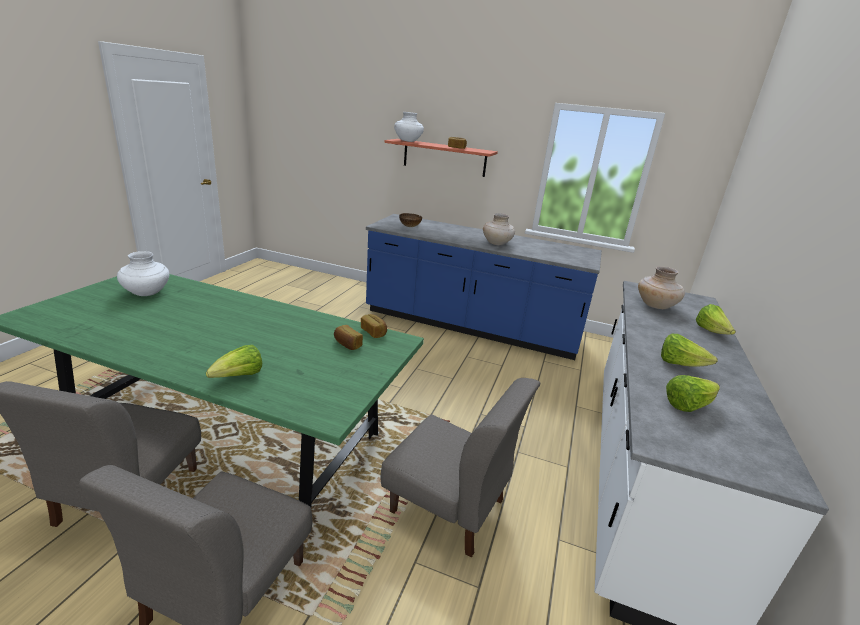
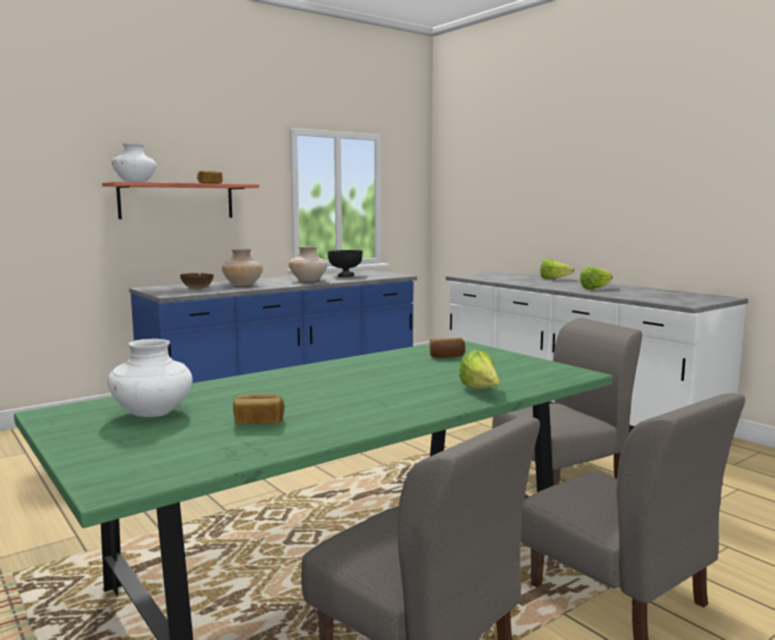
camera: 55 degrees left, 15 degrees down
(374, 332) = (429, 347): bread -> bread (258, 422)
(546, 248) = (345, 276): none -> black bowl
(655, 306) = (502, 279): beige vase -> beige vase (243, 285)
(687, 405) = (647, 295): lettuce -> none

